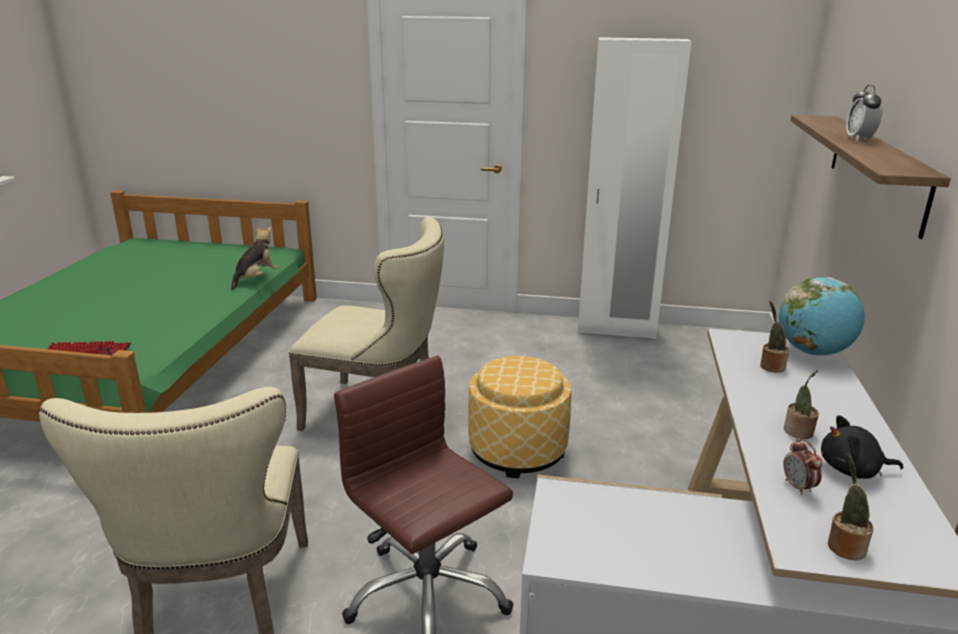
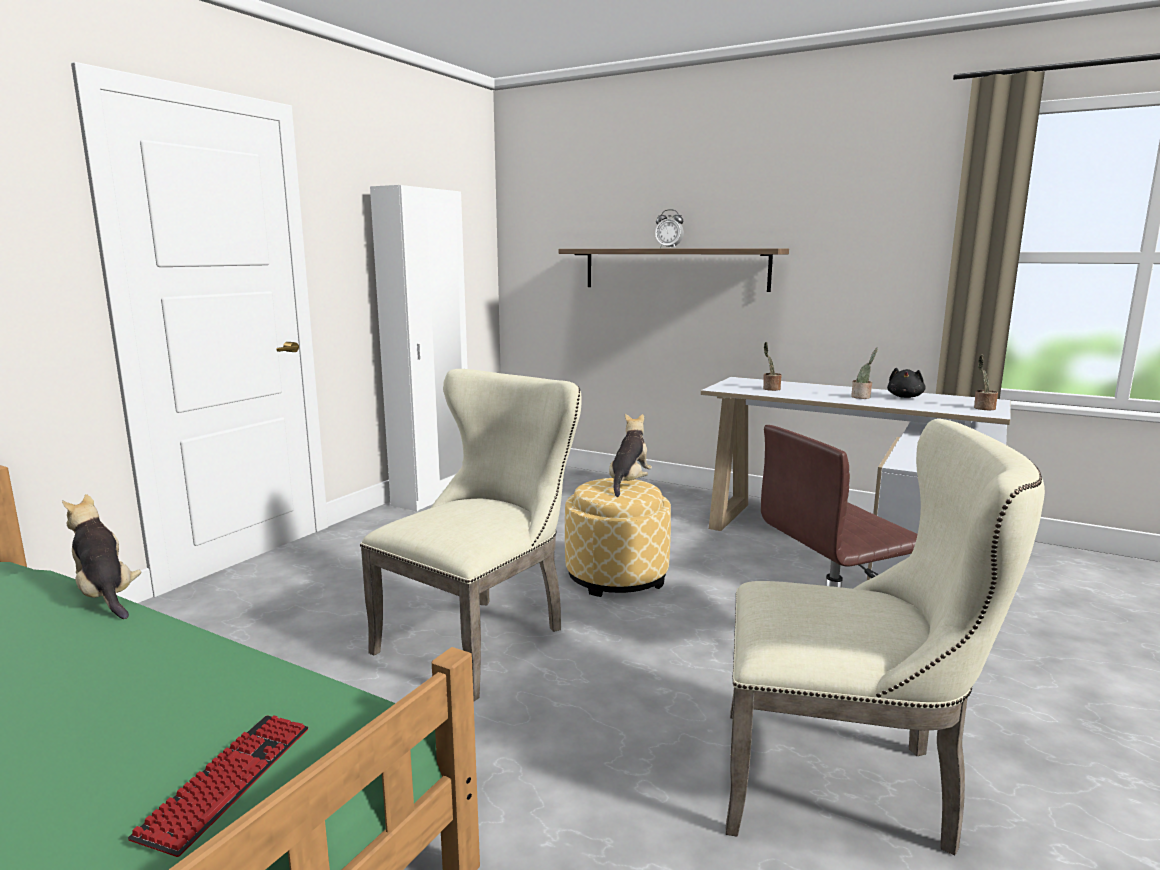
camera: 70 degrees left, 10 degrees down
(538, 374) = (629, 483): none -> plush toy
(798, 487) = (926, 405): alarm clock -> none
(813, 352) = (752, 381): globe -> none

